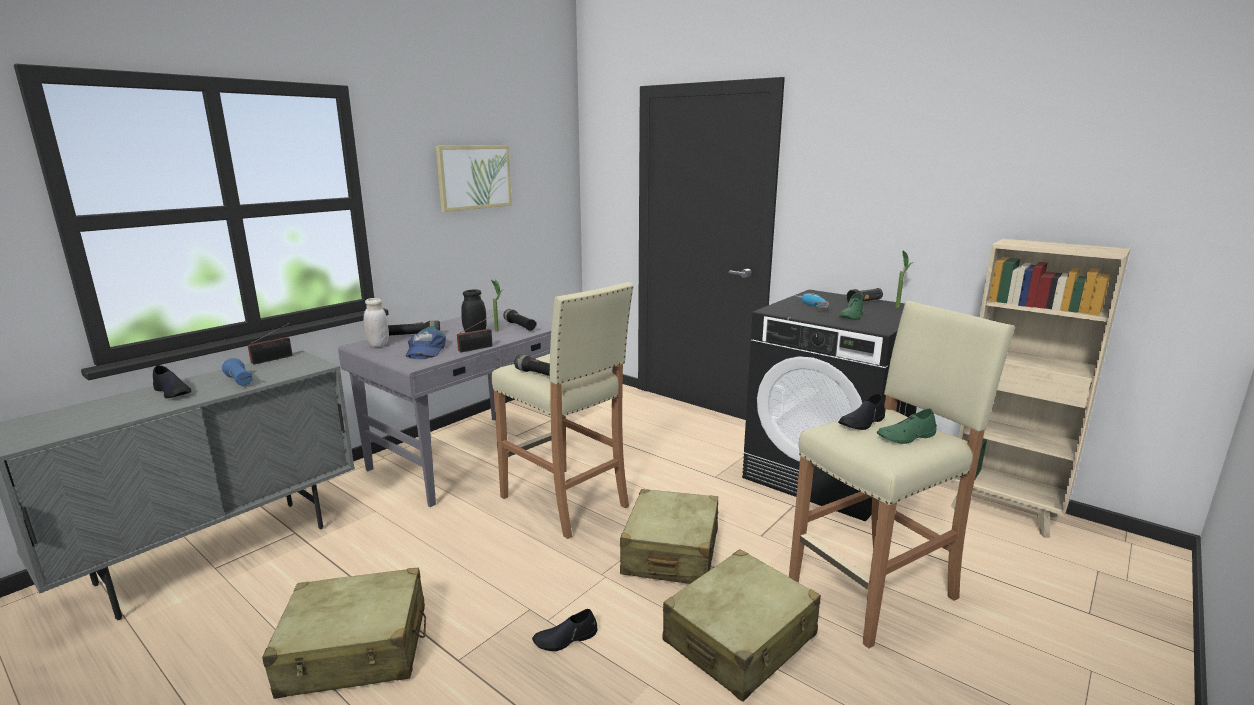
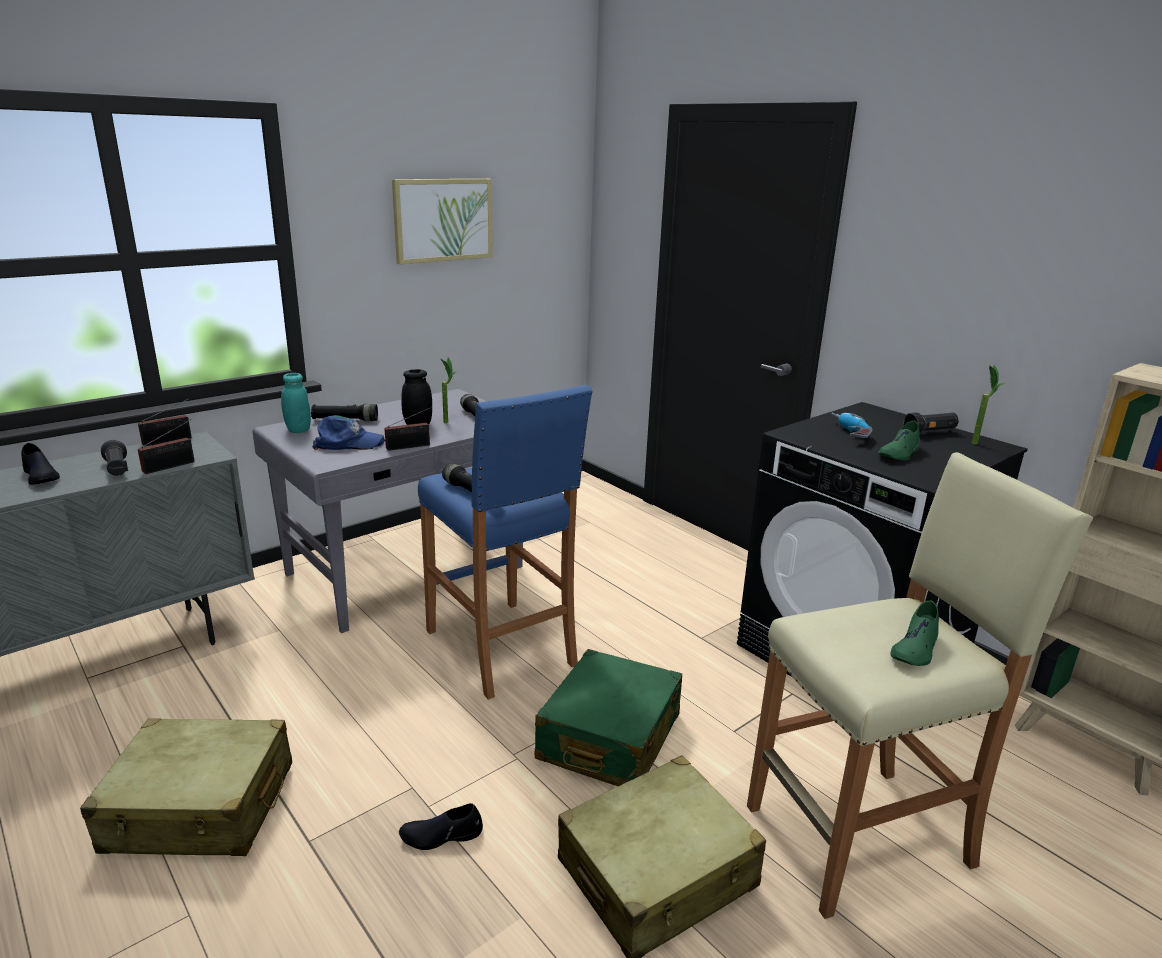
camera: 10 degrees right, 5 degrees up
(239, 381) = (117, 469): blue flashlight -> black flashlight
(287, 375) = (172, 466): none -> radio
(378, 344) = (298, 430): white jar -> turquoise jar
(425, 350) = (348, 443): blue cap -> blue cap turned 105 degrees counterclockwise
(565, 502) = (501, 648): beige stool -> blue stool
(671, 552) = (609, 737): beige suitcase -> green suitcase
(862, 422) = (862, 616): black shoe -> none
(906, 437) = (915, 648): green shoe -> green shoe turned 45 degrees counterclockwise

